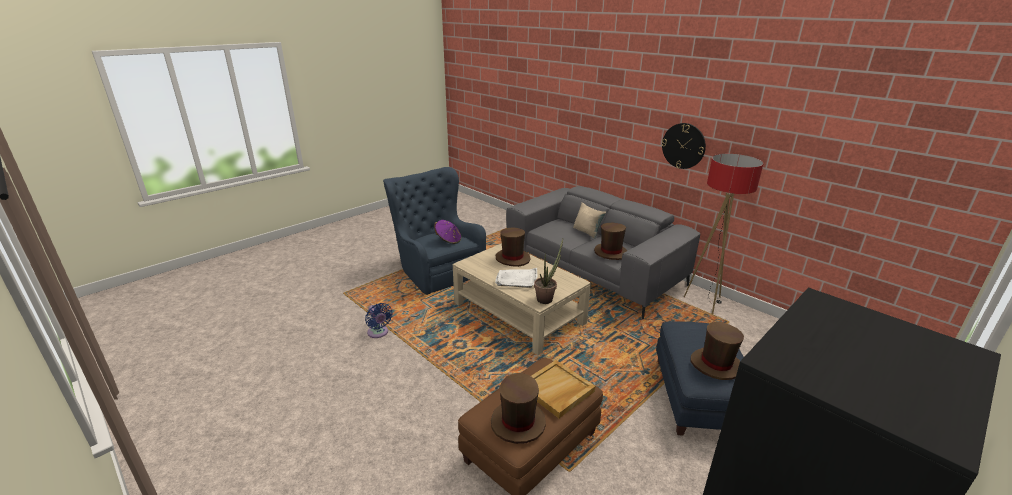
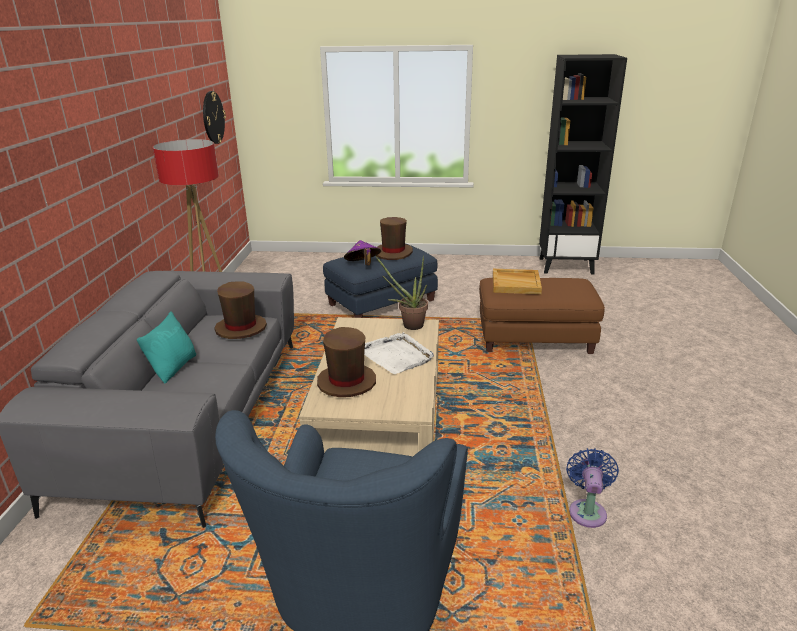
camera: 130 degrees left, 0 degrees up
(448, 240) = (367, 471): purple hat -> purple hat (363, 265)
(518, 423) = (567, 284): brown hat -> none
(587, 232) = (173, 368): beige pillow -> turquoise pillow
(683, 146) = (106, 171): wall clock -> wall clock (213, 117)

